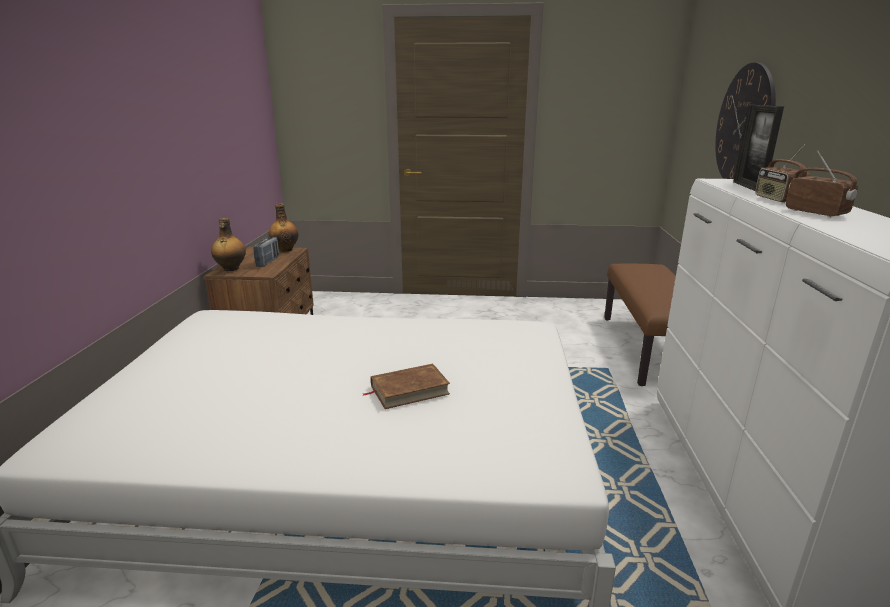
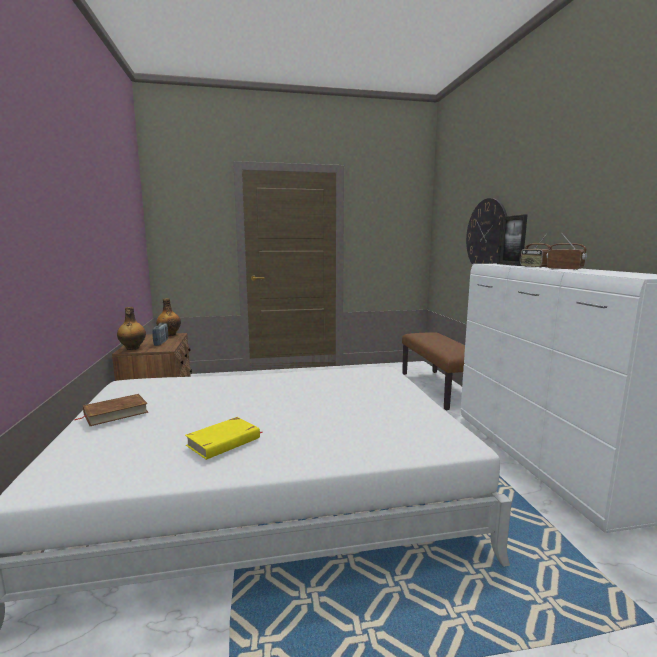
camera: 15 degrees left, 10 degrees down
(261, 422) = (224, 442): none -> yellow book
(409, 390) = (324, 410): brown book -> brown book (115, 413)

